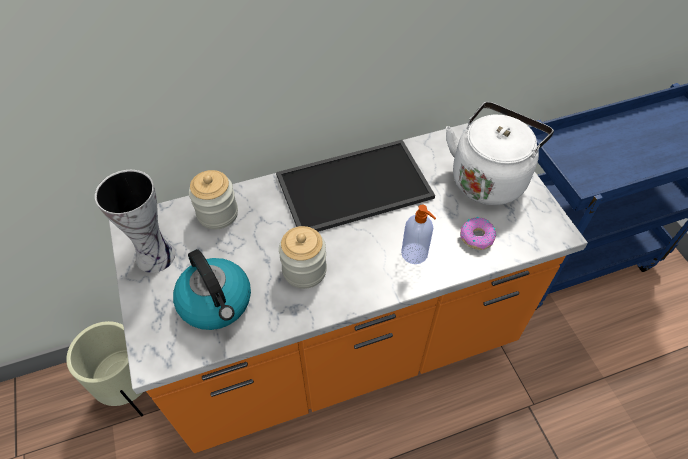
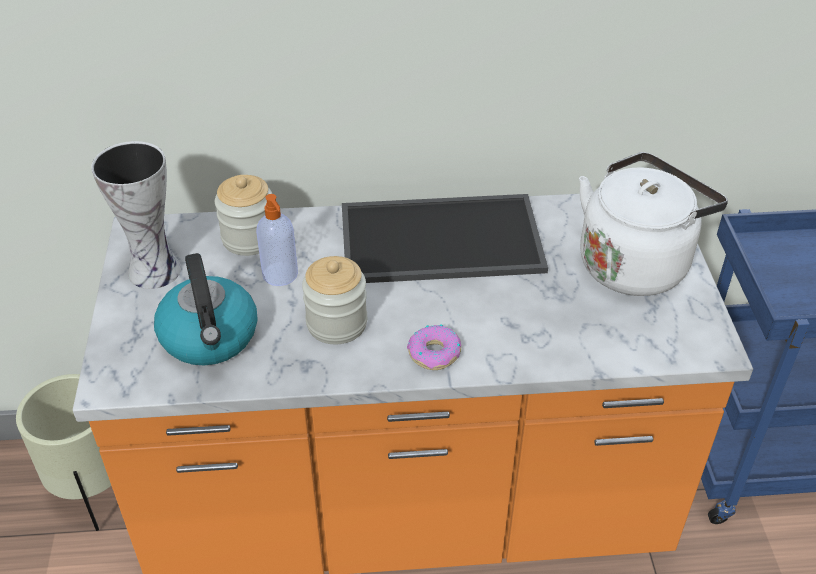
camera: 15 degrees right, 10 degrees down
(415, 254) = (494, 334): soap dispenser -> soap dispenser (280, 275)
(477, 237) = (590, 330): donut -> donut (434, 353)

